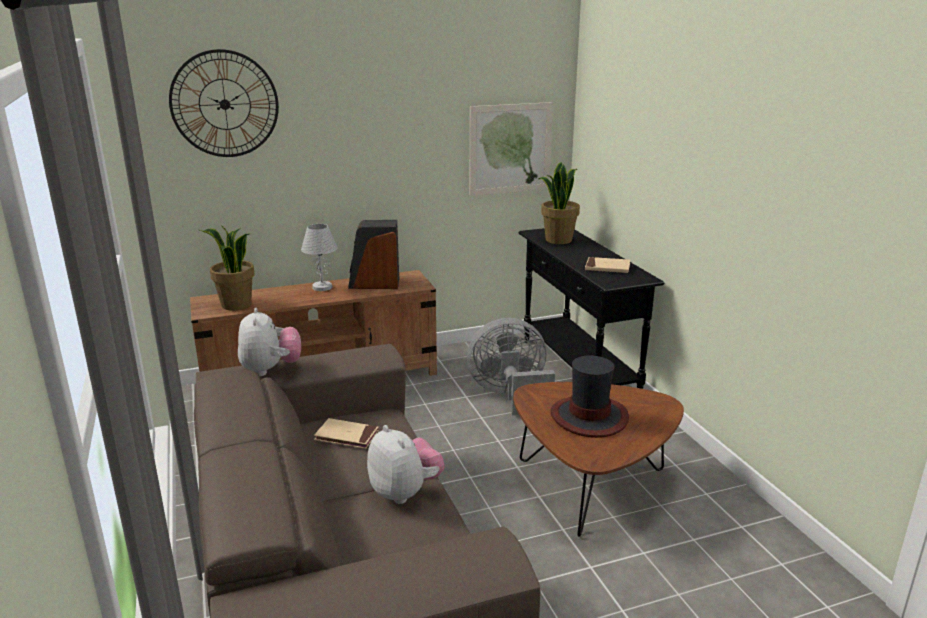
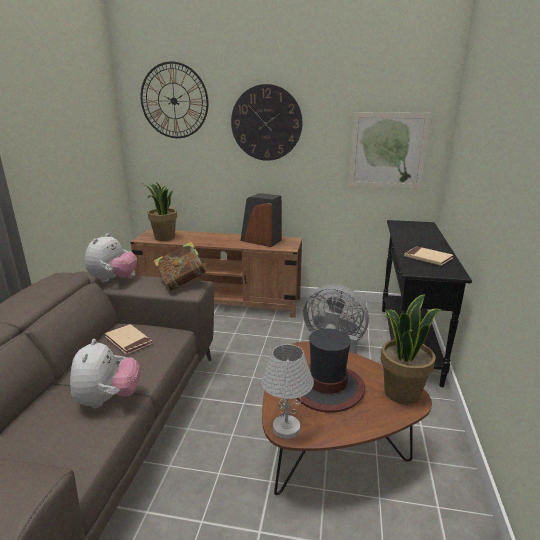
camera: 30 degrees right, 0 degrees up
(322, 287) = (226, 237): white table lamp -> white table lamp (286, 428)
(362, 126) = (266, 123): none -> wall clock
(366, 352) = (183, 283): none -> book
(558, 240) = (411, 230): potted plant -> potted plant (401, 392)

